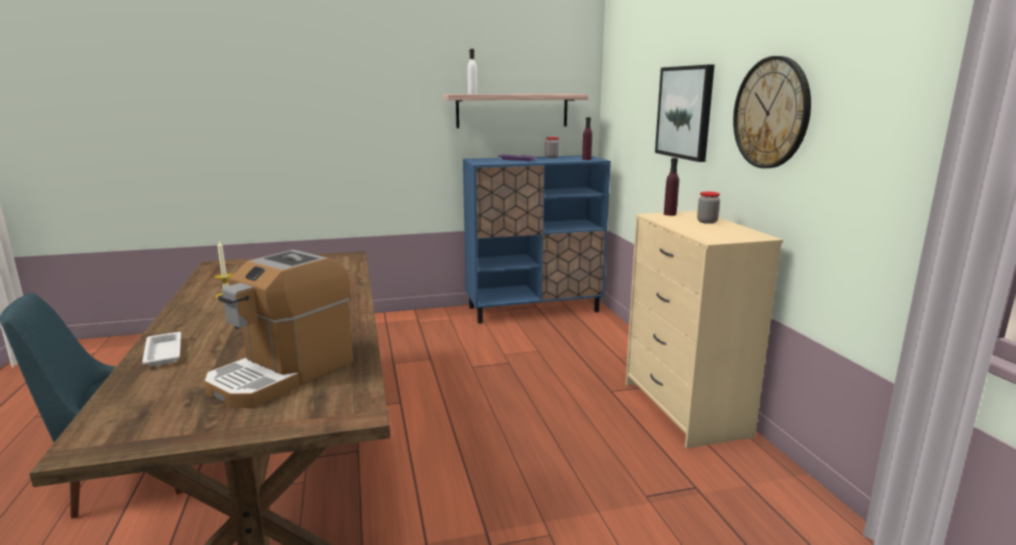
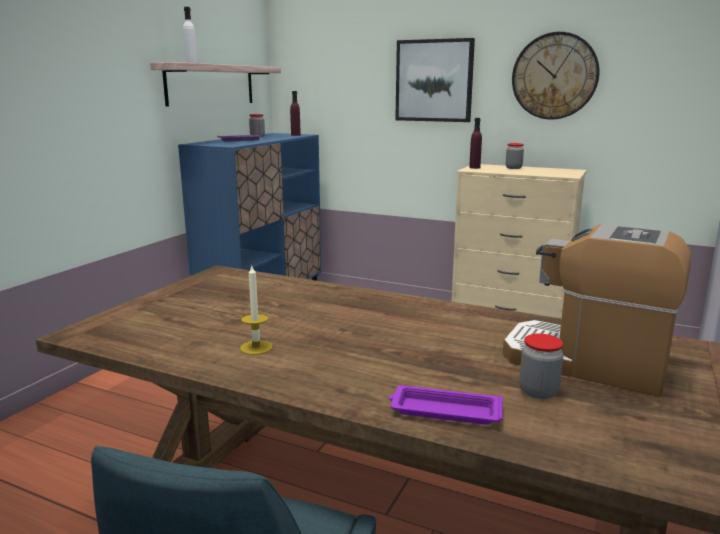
camera: 50 degrees left, 0 degrees up
(163, 352) = (444, 411): white tray -> purple tray
(212, 369) = (538, 392): none -> jar
(283, 373) = (587, 362): coffee machine -> coffee machine turned 135 degrees clockwise

